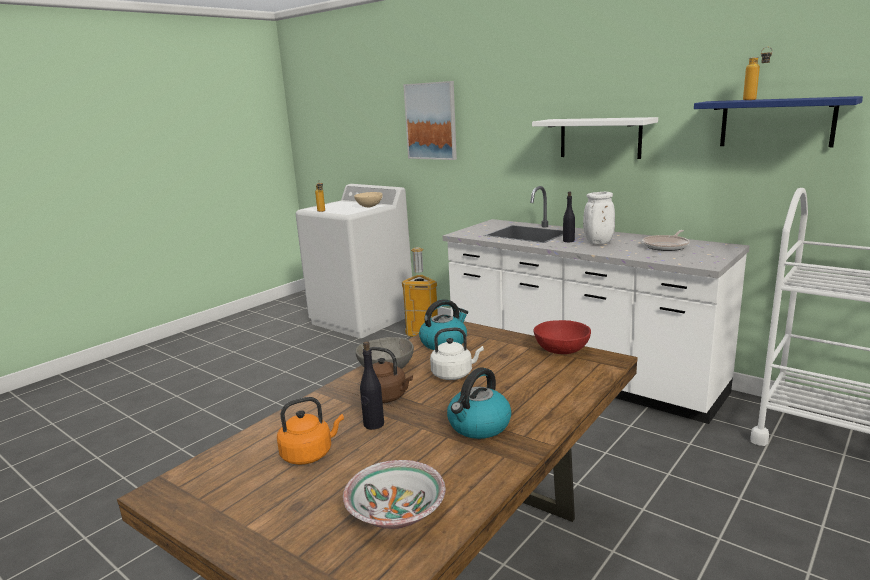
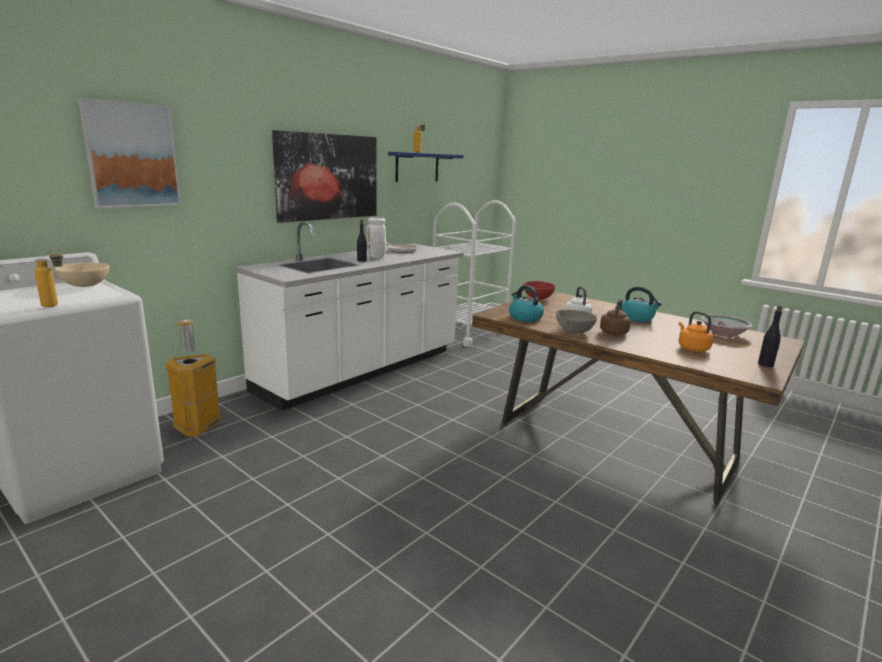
camera: 90 degrees left, 0 degrees up
(373, 424) = (649, 335): black bottle -> black bottle (766, 364)
(600, 138) = (327, 177): white shelf -> picture

